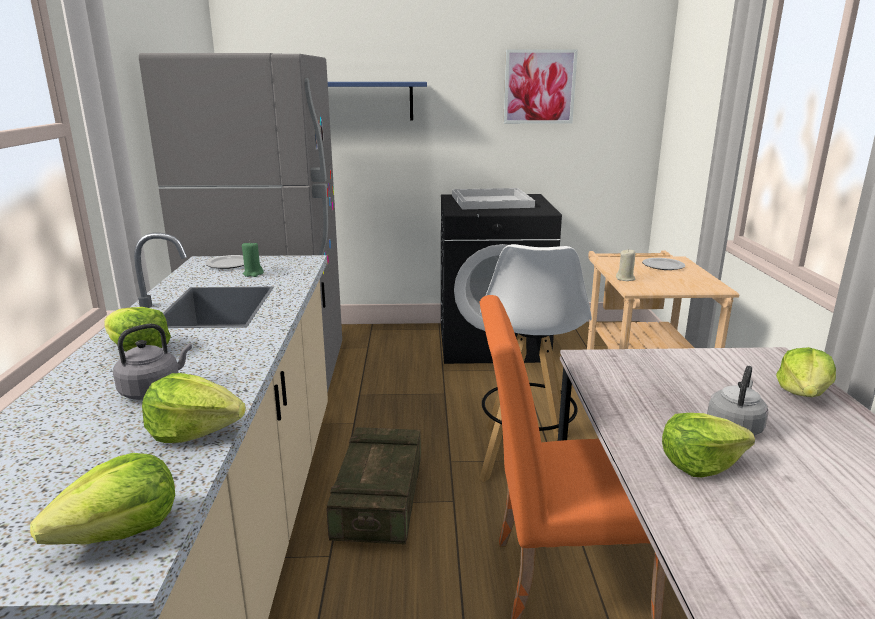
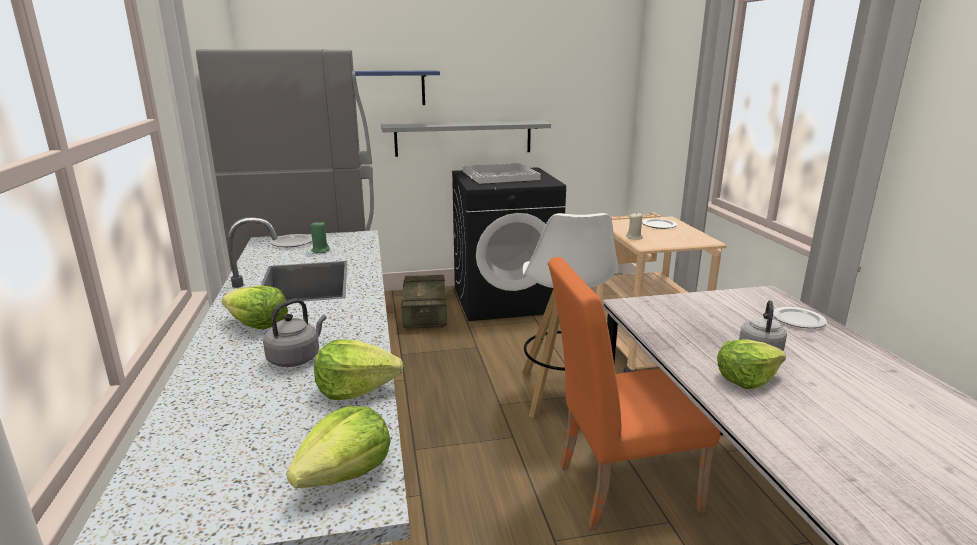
camera: 10 degrees left, 0 degrees up
(379, 502) = (449, 444): crate -> crate (425, 313)
(455, 158) = (463, 138): none -> grey shelf
(539, 87) = (534, 74): picture -> none
(803, 393) = (799, 320): lettuce -> plate

